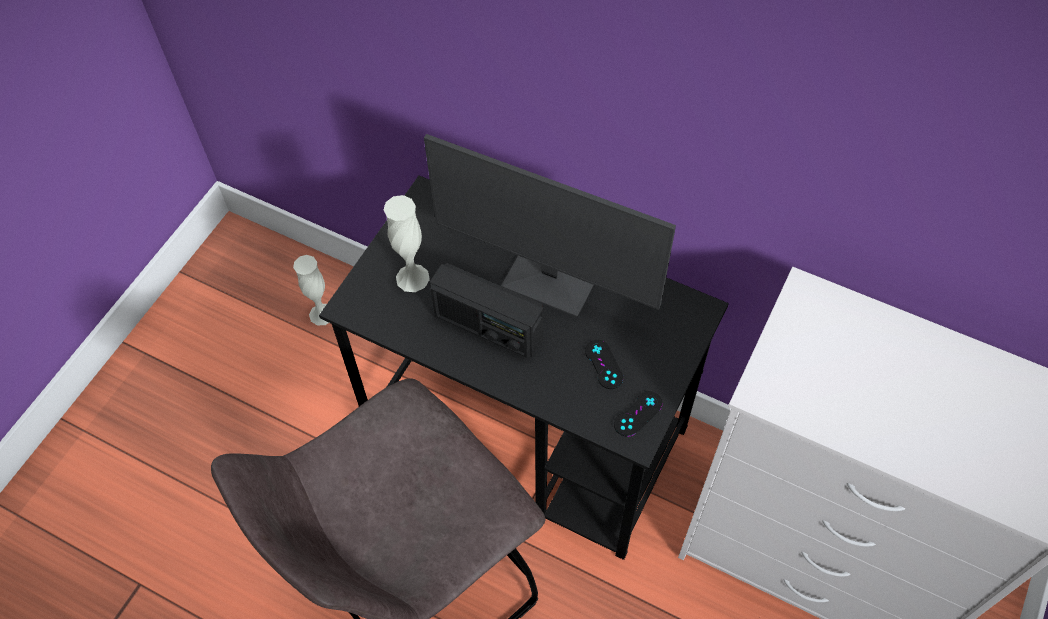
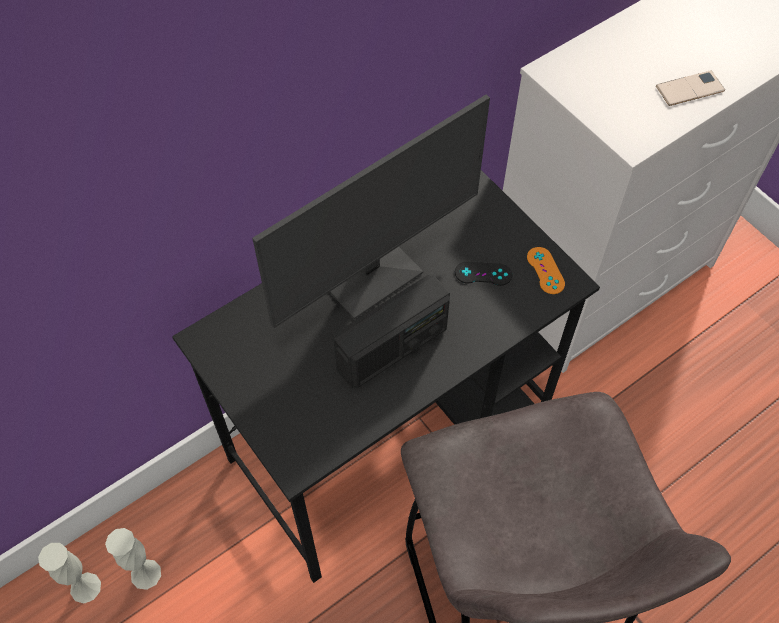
camera: 65 degrees left, 0 degrees up
(412, 278) = (297, 391): white vase -> white vase (85, 587)
(638, 414) = (545, 270): black game controller -> orange game controller
(870, 422) = (689, 89): none -> phone

